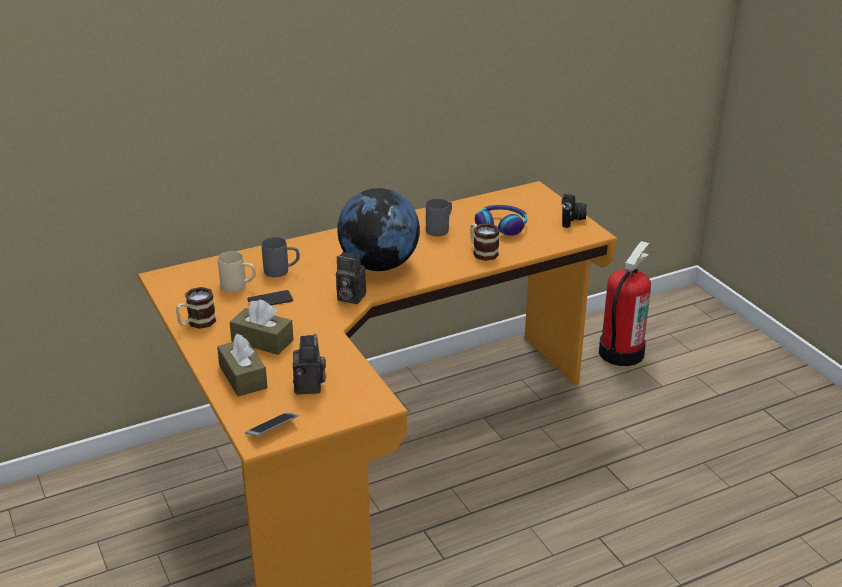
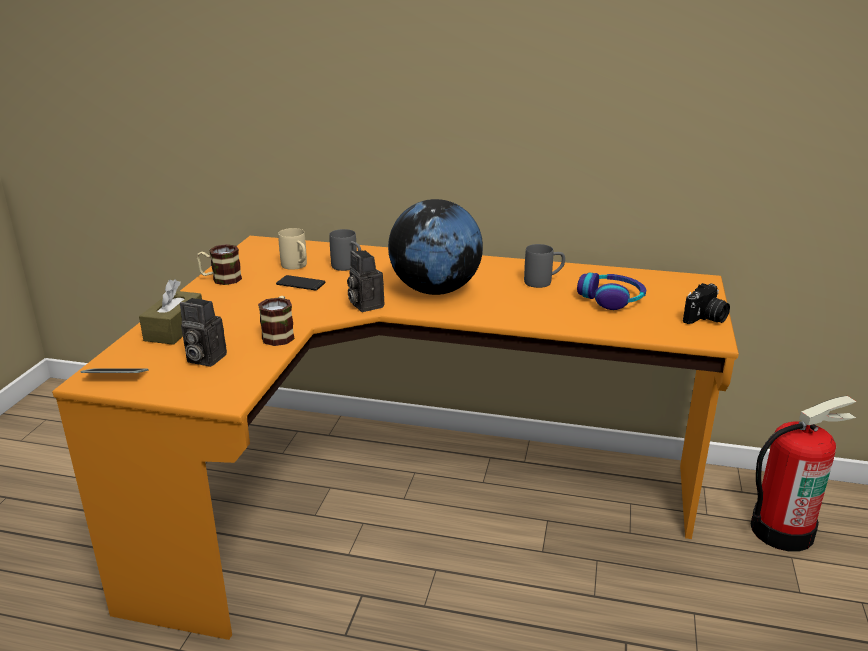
camera: 40 degrees right, 5 degrees down
(262, 341) = (239, 309): brown tissue box -> none
(310, 387) = (203, 358): camera -> camera turned 75 degrees clockwise
(482, 252) = (553, 313): mug -> mug (280, 334)

